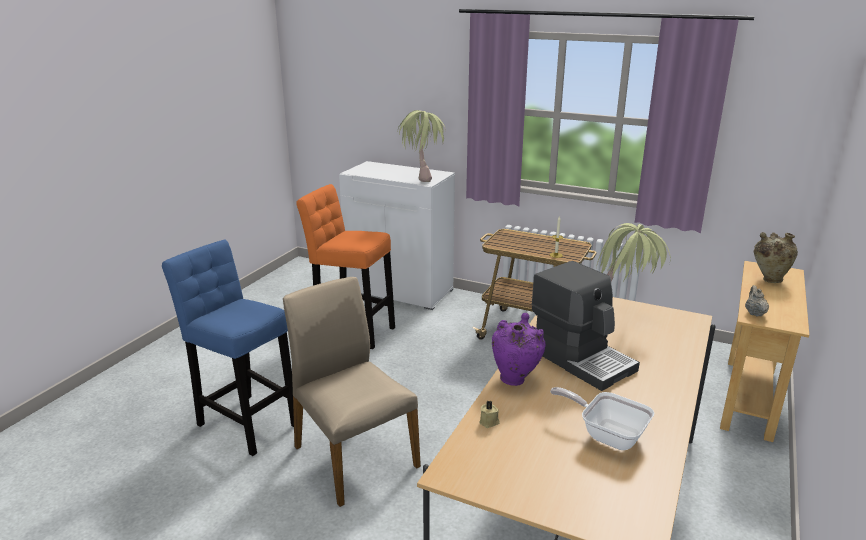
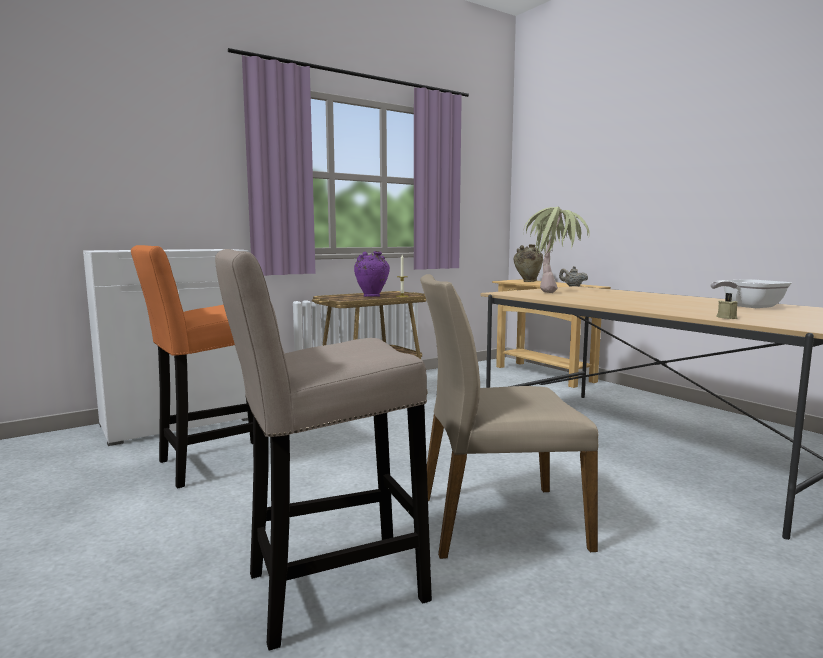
camera: 60 degrees left, 15 degrees down
(245, 422) = (326, 591): blue stool -> beige stool
(422, 177) = (210, 249): potted plant -> none
(515, 379) = (648, 309): purple vase -> purple vase (372, 297)
(581, 358) = (622, 300): coffee machine -> none

